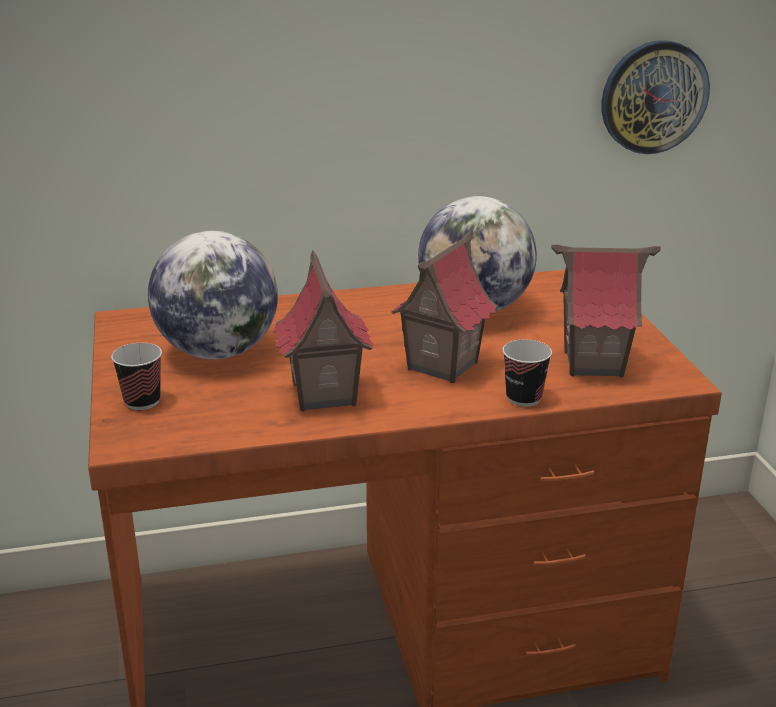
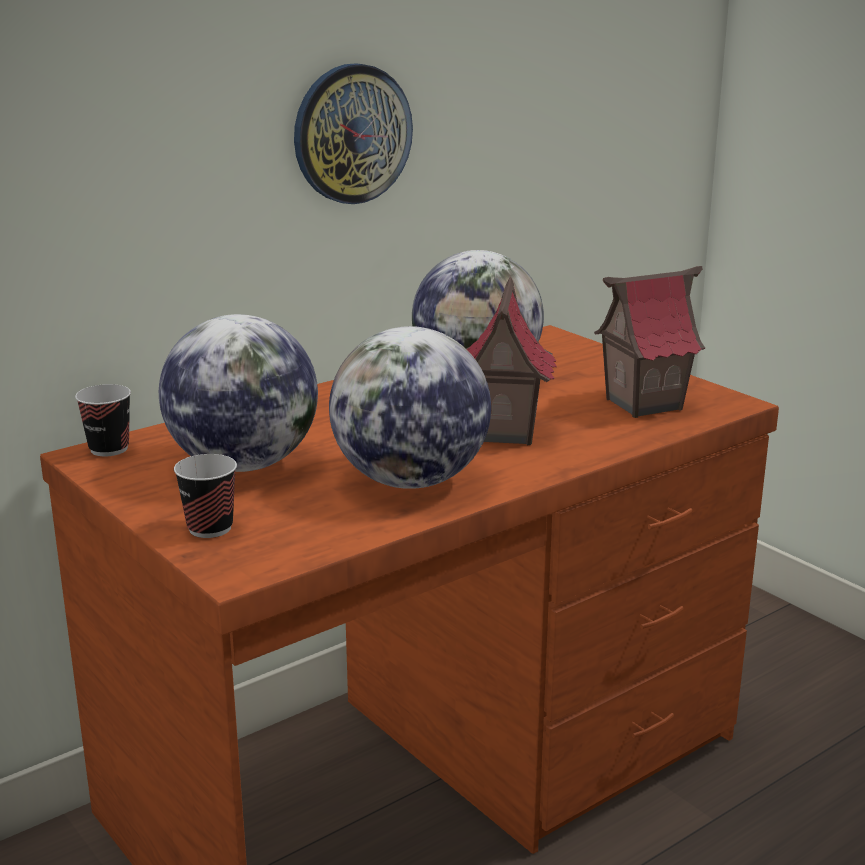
camera: 25 degrees left, 5 degrees down
(323, 395) = (410, 481): toy house -> globe
(523, 398) = (613, 444): cup -> cup (109, 449)
(653, 97) = (587, 137): wall clock -> wall clock (352, 134)

